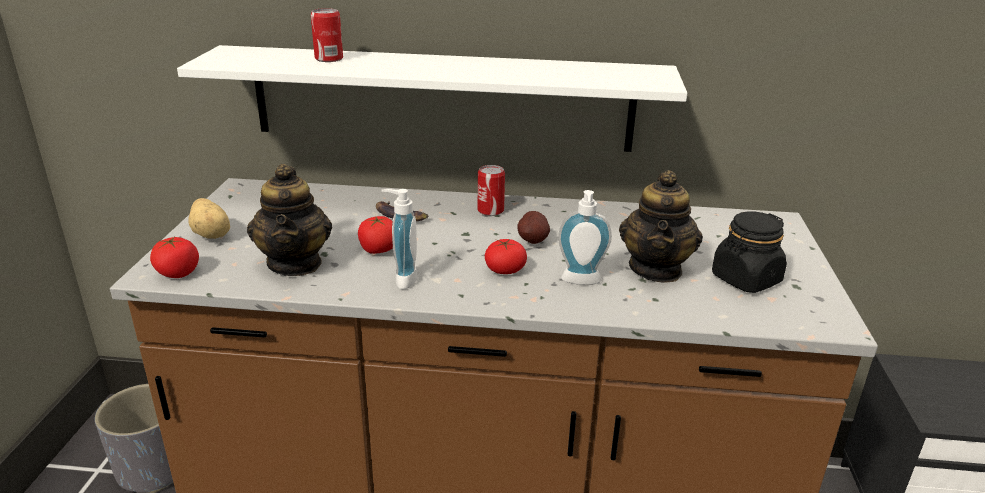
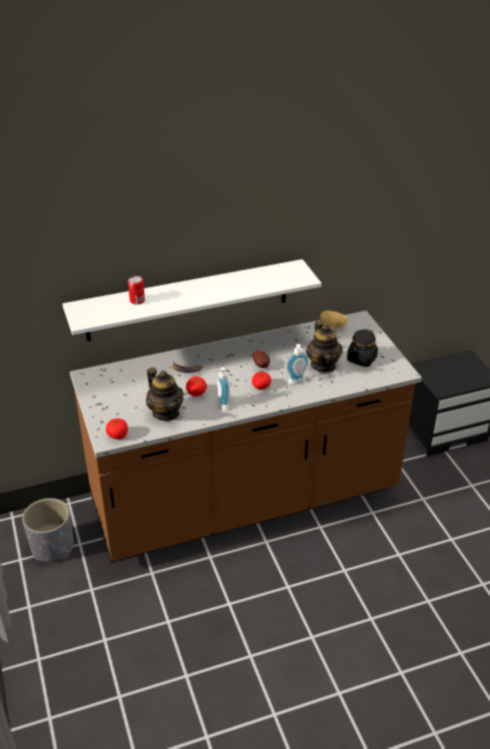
camera: 25 degrees left, 10 degrees up
(212, 234) = (107, 410): potato -> potato (333, 326)
(490, 210) = (227, 352): can -> none

